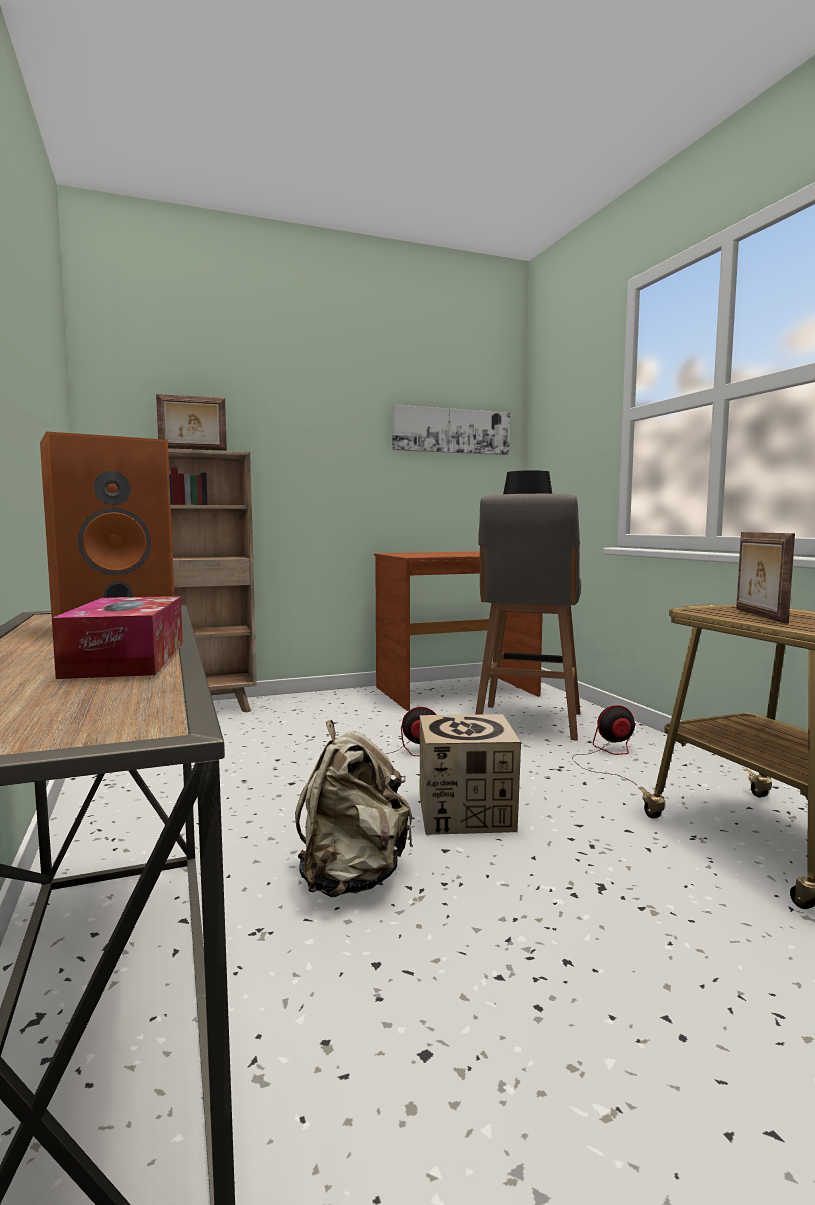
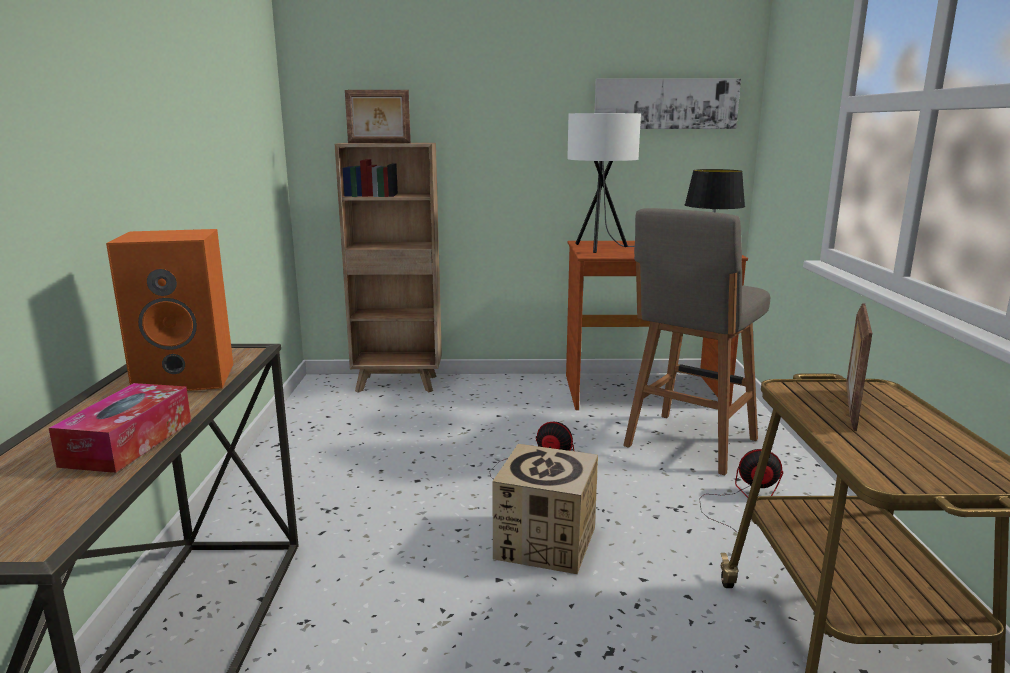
camera: 20 degrees right, 10 degrees up
(352, 877) = (404, 589): beige backpack -> none
(416, 554) = (602, 249): none -> white table lamp

